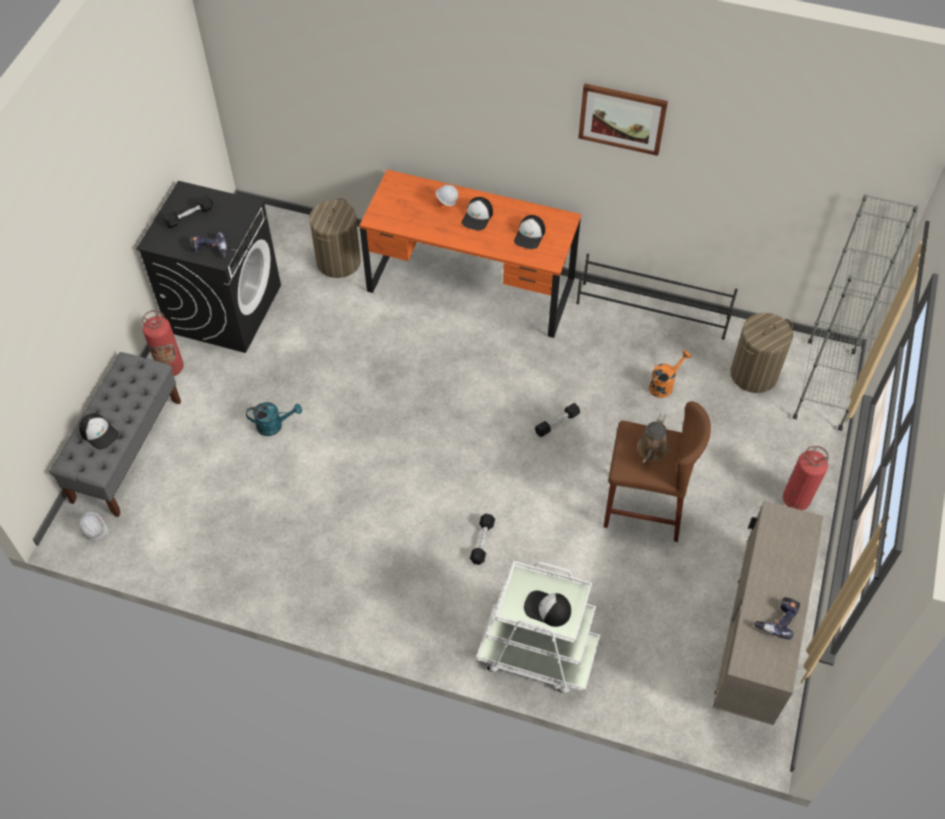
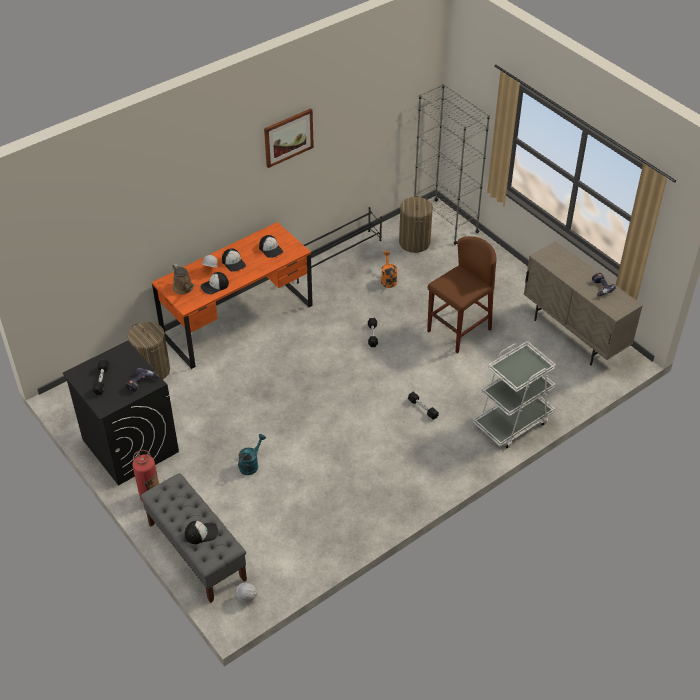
camera: 55 degrees left, 10 degrees down
(547, 609) = (526, 368): cap -> cap (215, 286)
(651, 451) = (460, 282): brown watering can -> brown watering can (184, 288)
(796, 500) = (504, 272): fire extinguisher -> none

